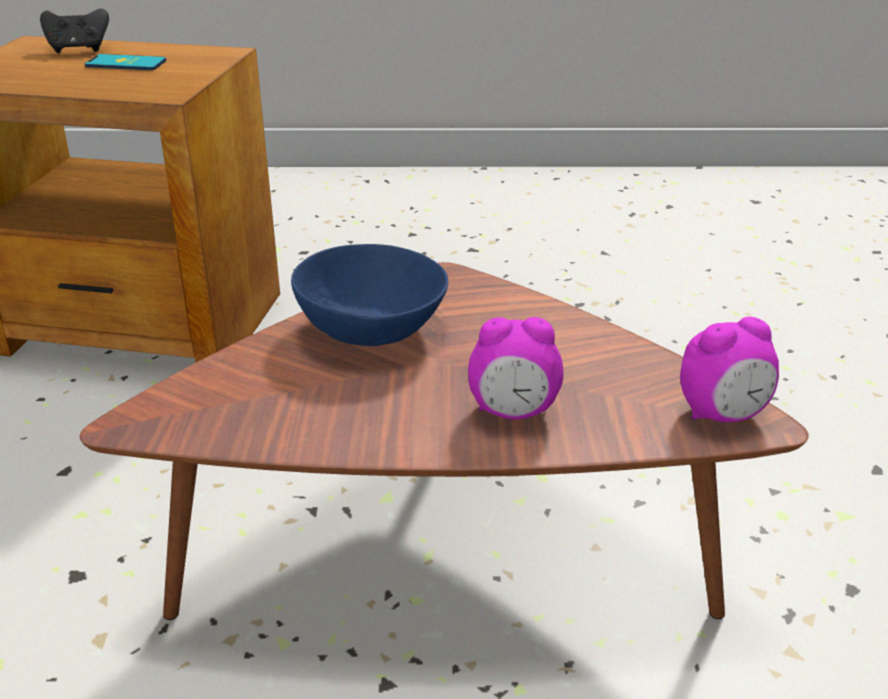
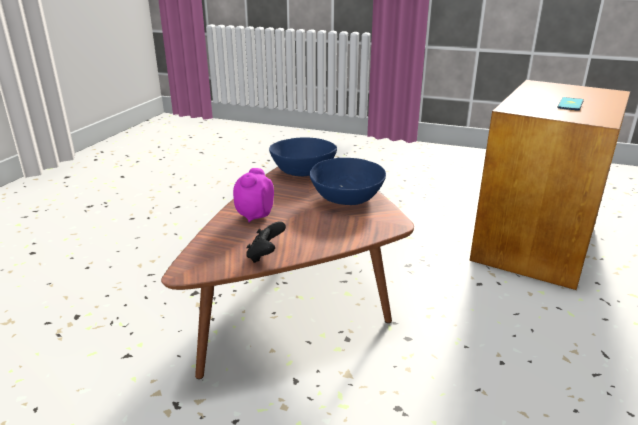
camera: 110 degrees right, 5 degrees down
(78, 50) = (598, 98): black game controller -> black game controller (265, 256)
(241, 409) = (302, 171): none -> blue bowl
(722, 415) = (202, 264): alarm clock -> none

